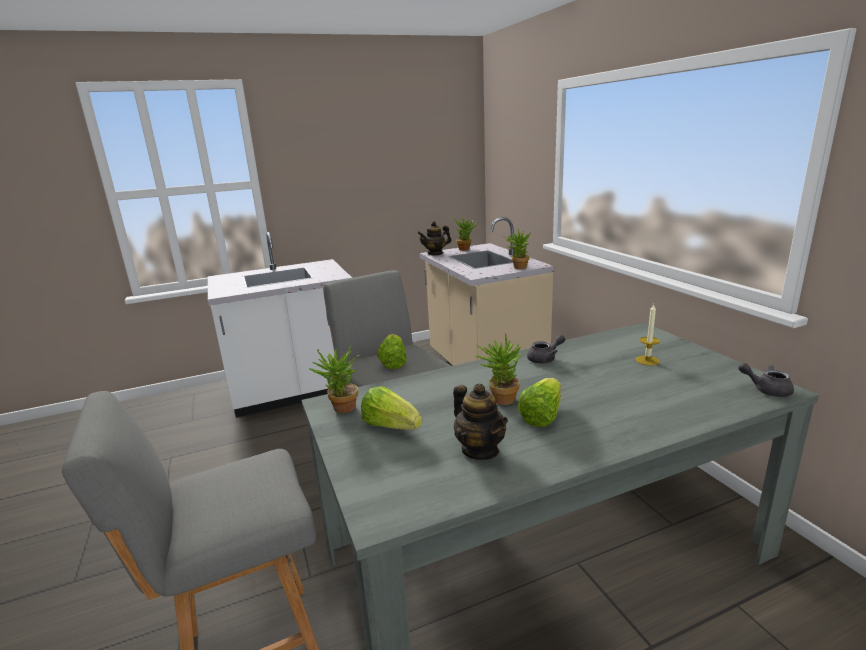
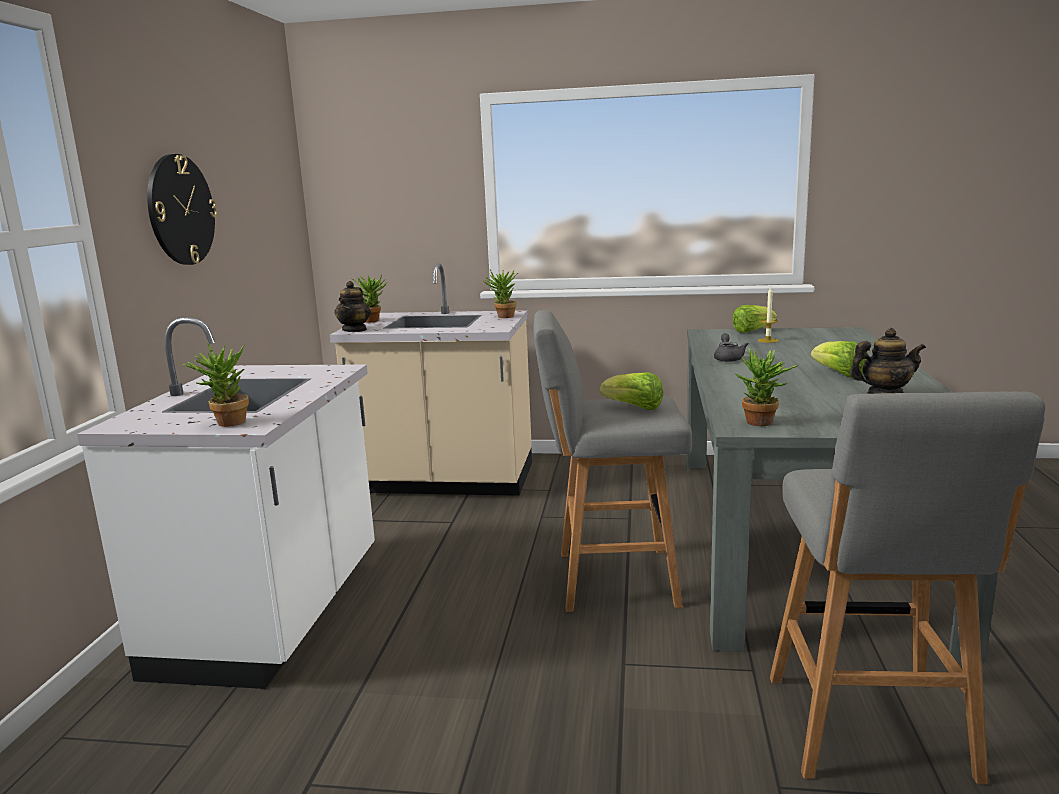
camera: 60 degrees left, 5 degrees down
(336, 171) = (181, 210): none -> wall clock
(391, 426) = (818, 412): lettuce -> lettuce (752, 331)
(499, 398) = (795, 379): potted plant -> potted plant (225, 423)
(766, 390) = (846, 332): grey teapot -> none

